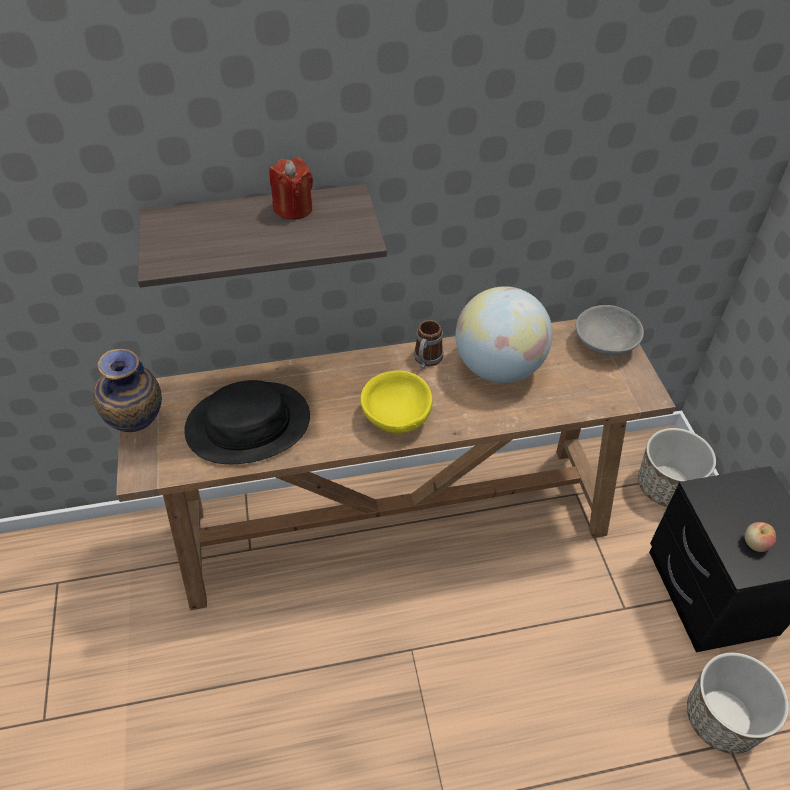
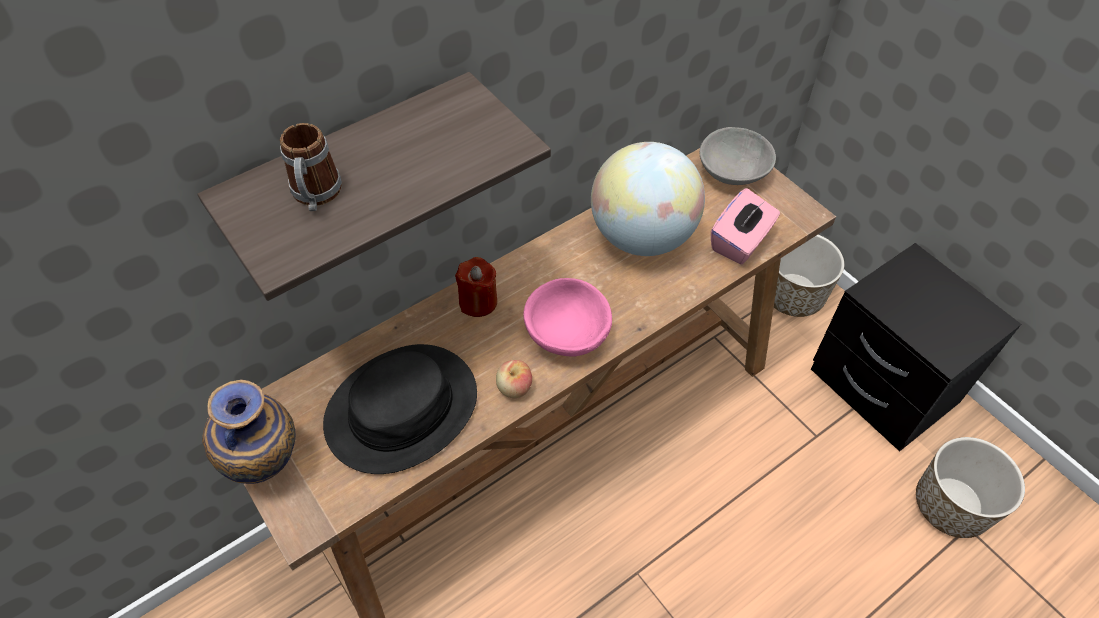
camera: 25 degrees left, 5 degrees up
(293, 209) = (402, 130): red candle -> red candle (478, 302)
(395, 417) = (566, 335): yellow bowl -> pink bowl
(426, 360) = (561, 256): mug -> mug (316, 196)
(578, 398) = (740, 242): none -> pink tissue box
(755, 543) = (942, 327): apple -> apple (514, 388)

